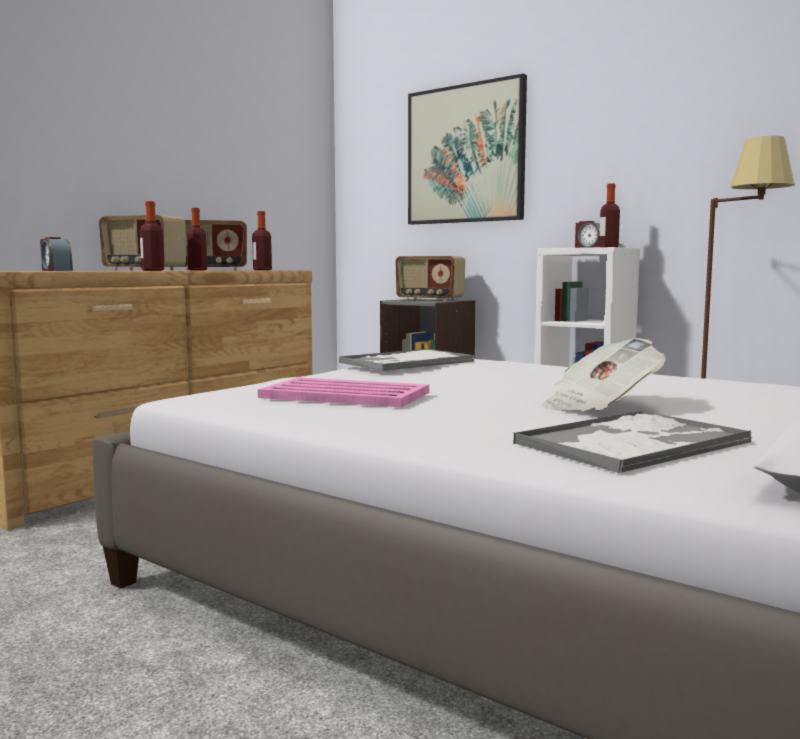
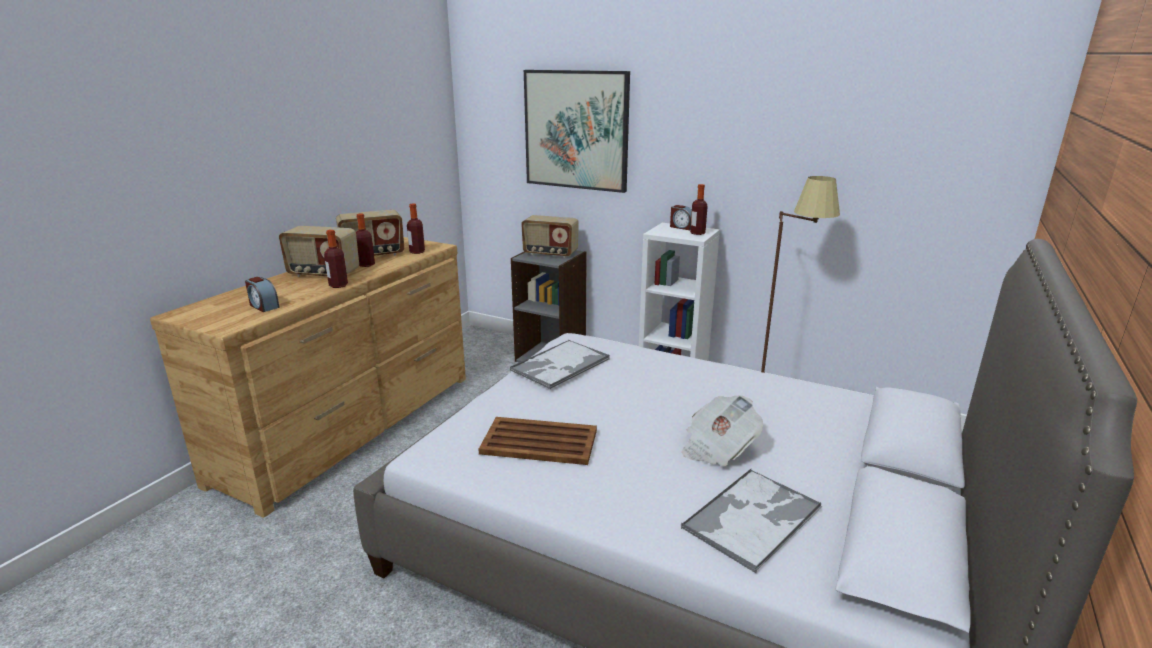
camera: 10 degrees left, 15 degrees up
(346, 395) = (540, 442): pink tray -> brown tray

